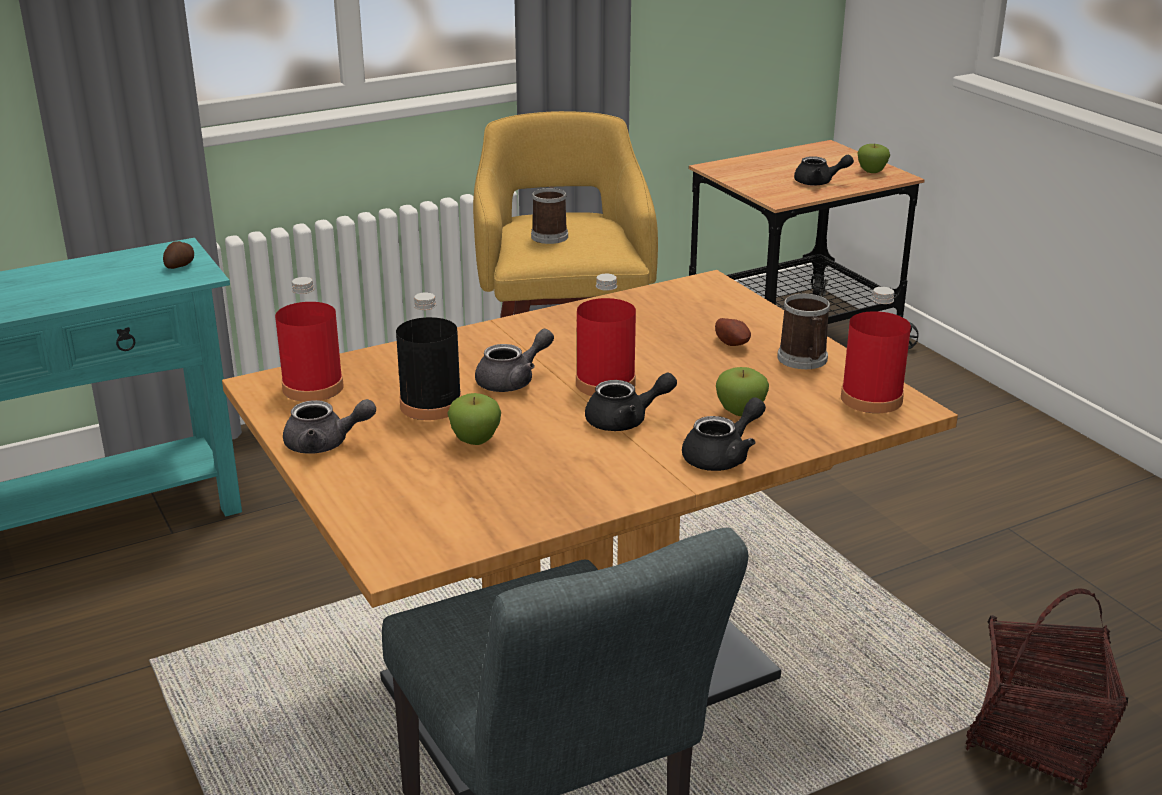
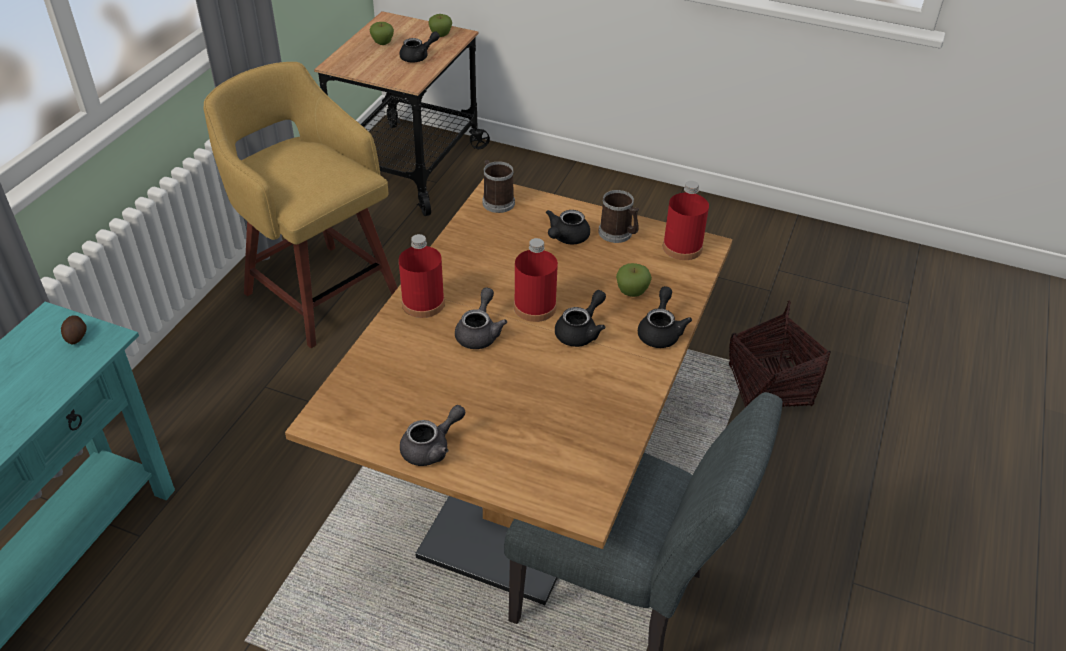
camera: 40 degrees left, 15 degrees up
(313, 387) = (360, 405): red bottle -> red bottle (423, 303)
(431, 405) = (455, 379): black bottle -> none
(475, 440) = (517, 393): apple -> apple (382, 43)
(550, 235) = (296, 176): mug -> mug (496, 201)
(732, 343) = (566, 238): potato -> black teapot

